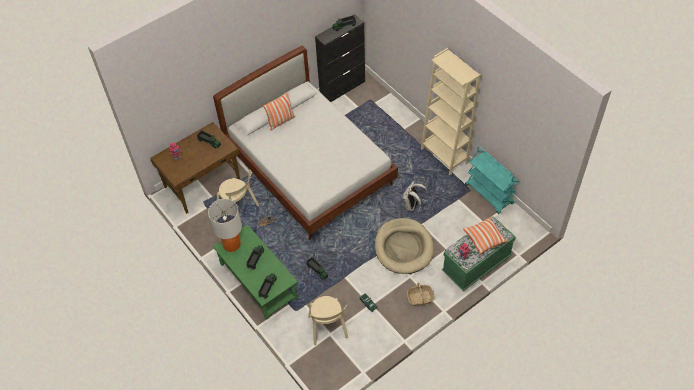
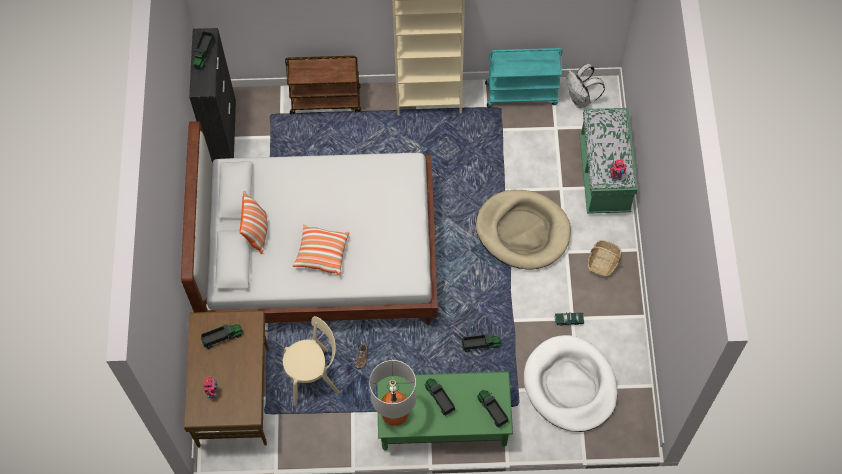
camera: 55 degrees left, 10 degrees up
(328, 329) = (570, 385): beige chair -> white dog bed
(400, 115) = (326, 100): none -> brown cart
(412, 206) = (472, 182): white backpack -> white backpack (581, 99)
(484, 238) = (608, 139): pillow -> pillow (322, 253)

